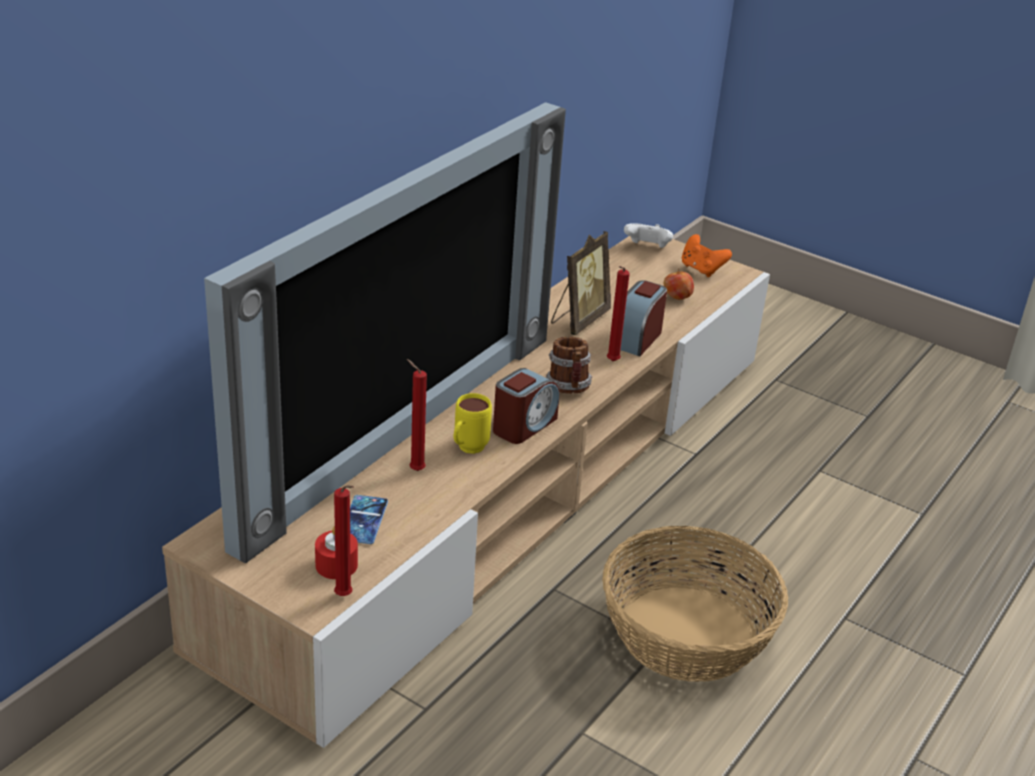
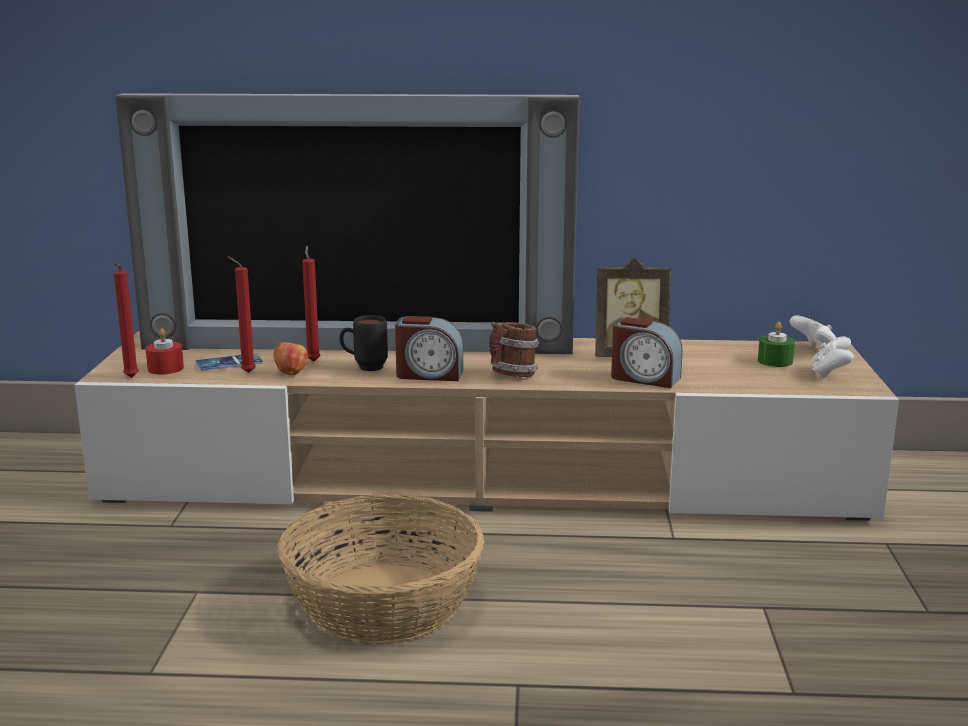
camera: 60 degrees right, 15 degrees down
(467, 450) = (364, 367): yellow mug -> black mug
(611, 362) = (584, 379): red candle -> red candle (246, 372)
(637, 338) = (644, 378): alarm clock -> alarm clock turned 150 degrees counterclockwise
(654, 273) = (775, 361): none -> green candle
(677, 298) = (752, 376): apple -> apple (291, 373)
(701, 269) = (830, 374): orange game controller -> white game controller

